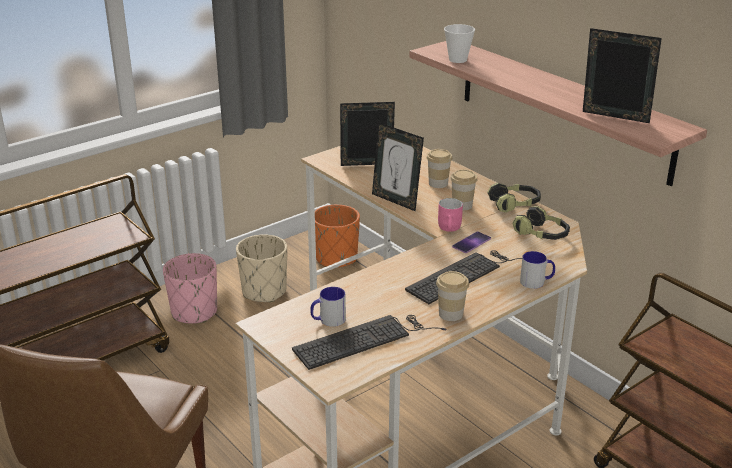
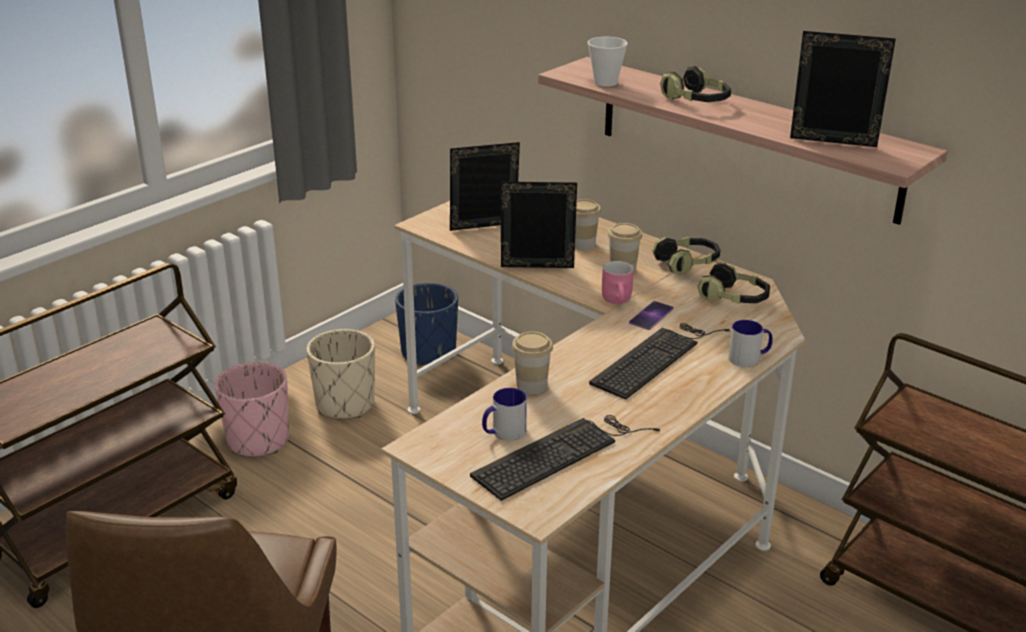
camera: 10 degrees left, 0 degrees up
(336, 258) = (428, 353): orange planter -> blue planter
(396, 200) = (537, 270): picture frame -> picture frame turned 150 degrees clockwise
(450, 314) = (658, 409): cup -> cup (531, 386)
(522, 78) = (697, 101): none -> headphones

